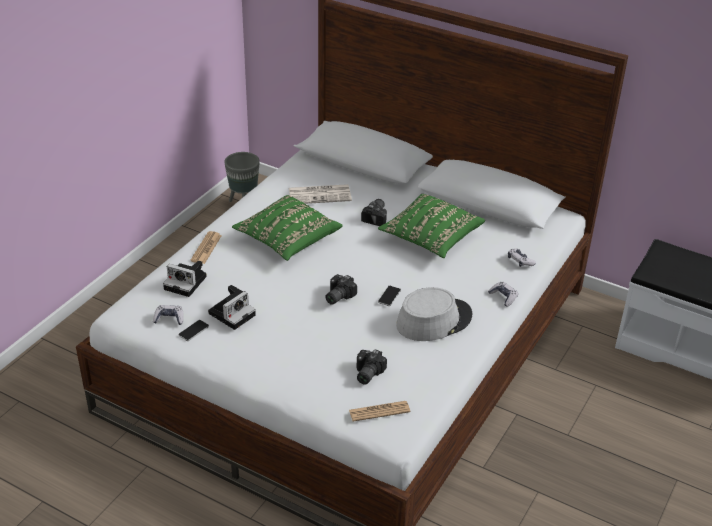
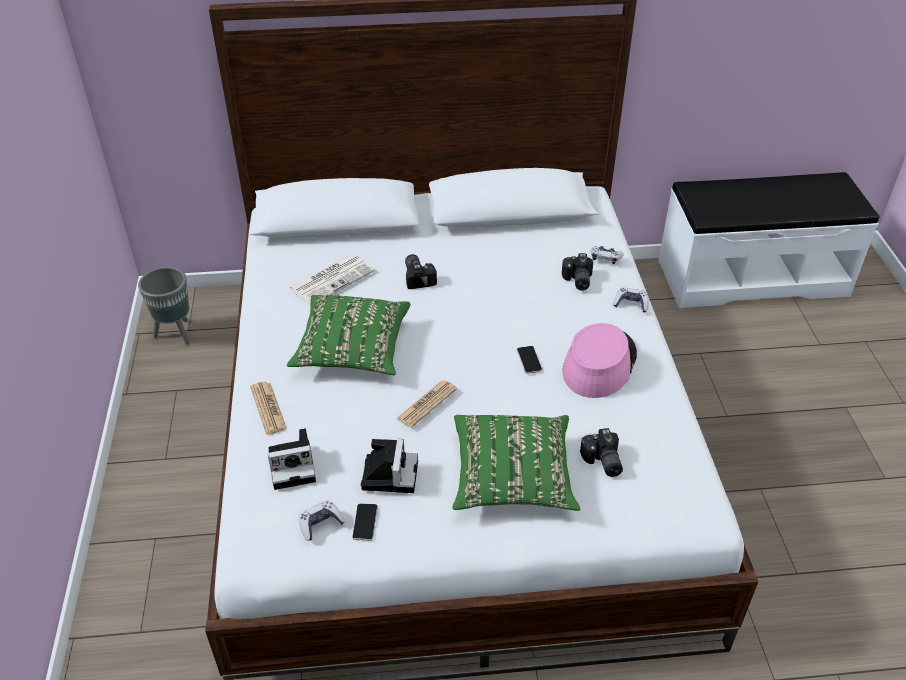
camera: 35 degrees left, 5 degrees up
(337, 296) = (478, 389): camera -> camera (576, 280)
(379, 411) = (660, 498): newspaper -> newspaper (426, 404)
(430, 238) = (497, 274): green pillow -> green pillow (512, 477)
(434, 320) = (599, 363): grey hat -> pink hat

